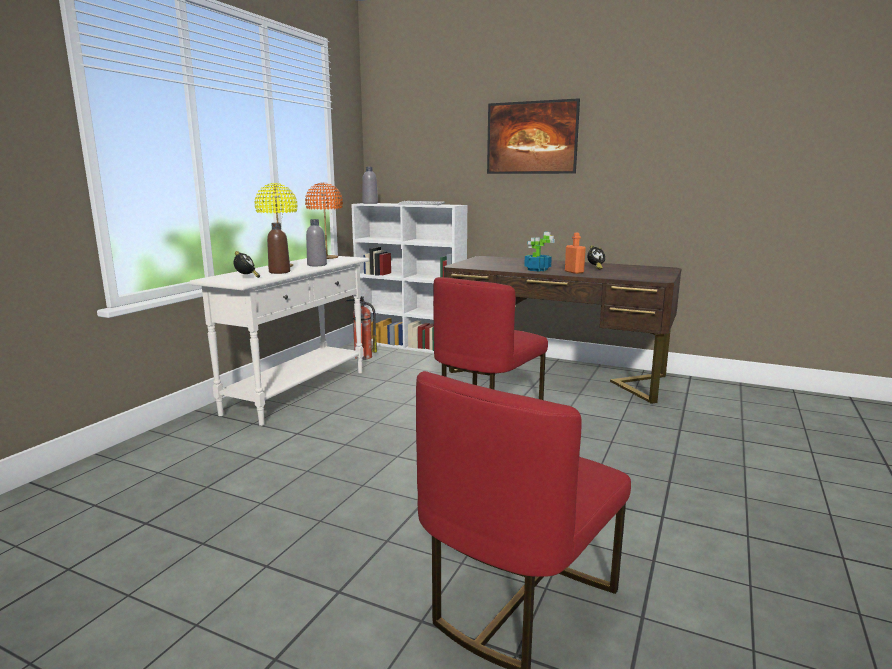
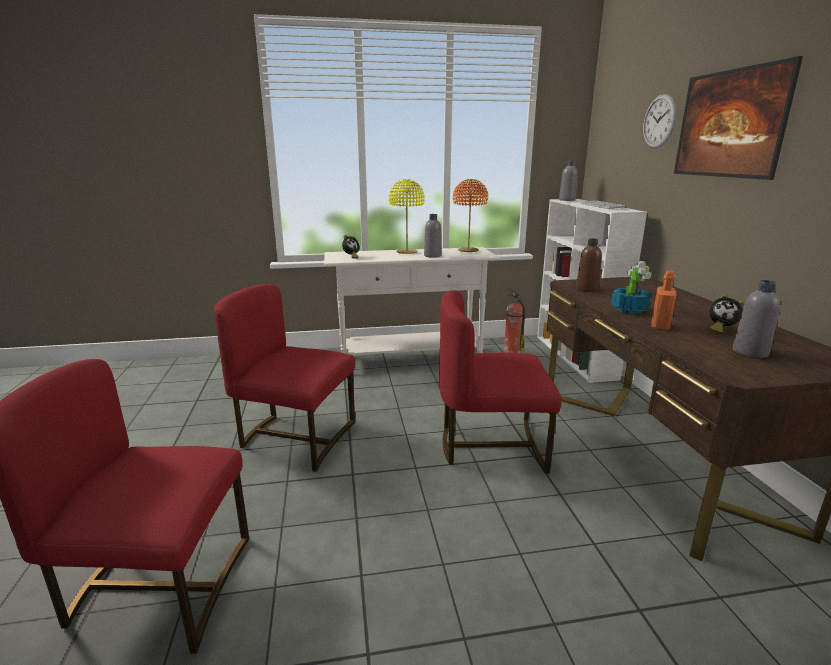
camera: 55 degrees right, 5 degrees up
(279, 272) = (386, 257): brown bottle -> brown bottle (587, 289)
(352, 479) = (296, 438): none -> red chair
(459, 134) = (659, 121): none -> wall clock
(632, 272) = (750, 352): none -> grey bottle

